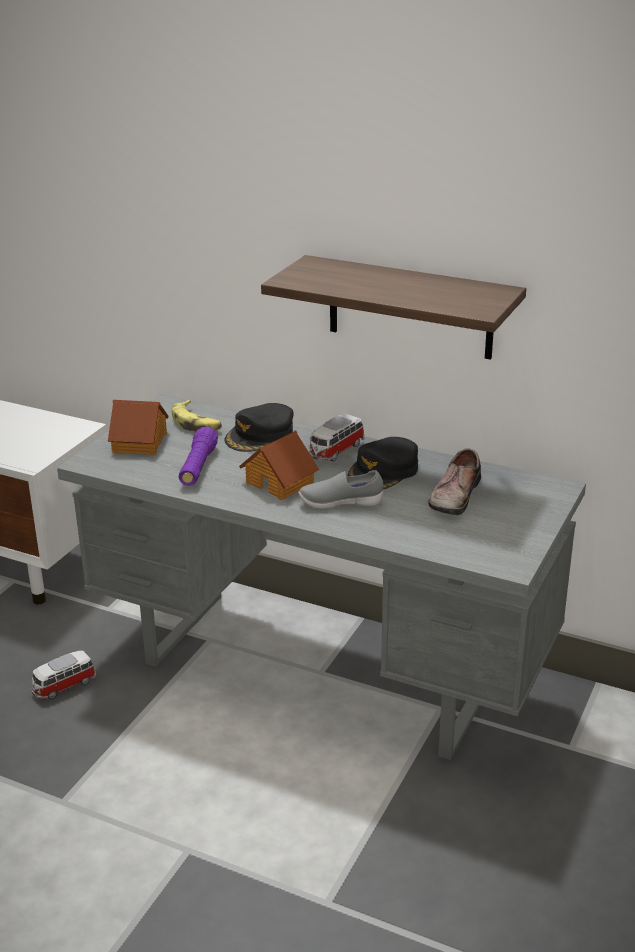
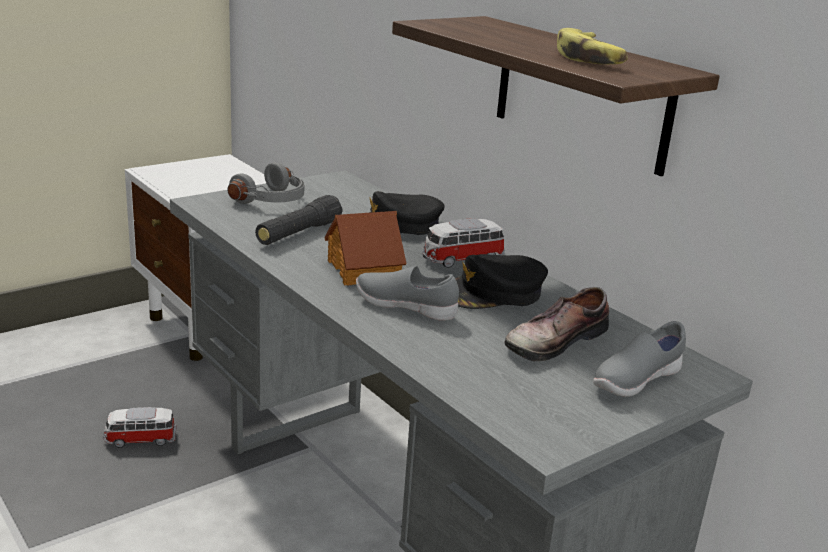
camera: 25 degrees right, 5 degrees down
(140, 442) = (272, 200): toy house -> grey headphones
(196, 423) = (347, 200): banana -> banana (590, 58)
(198, 467) = (299, 233): purple flashlight -> black flashlight
(524, 507) = (635, 381): none -> grey shoe

